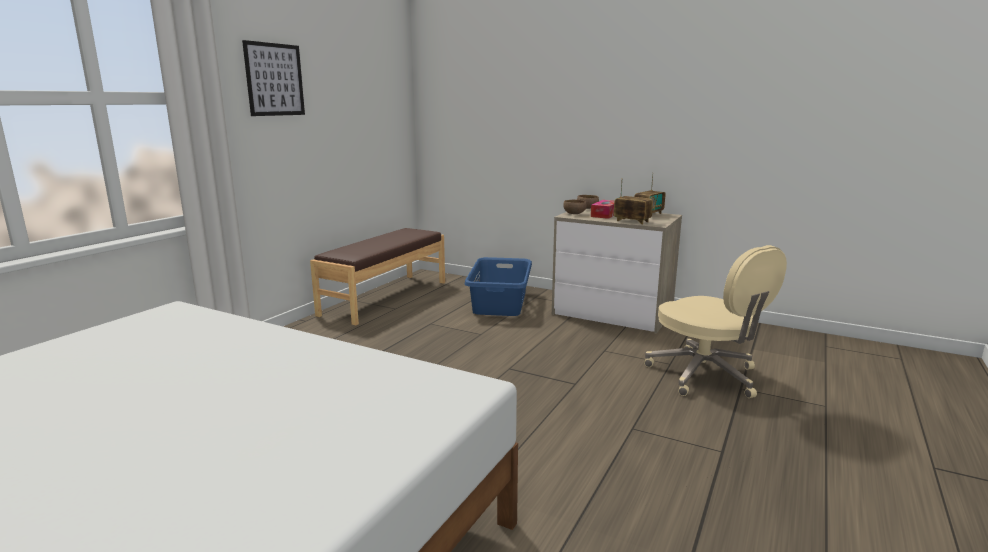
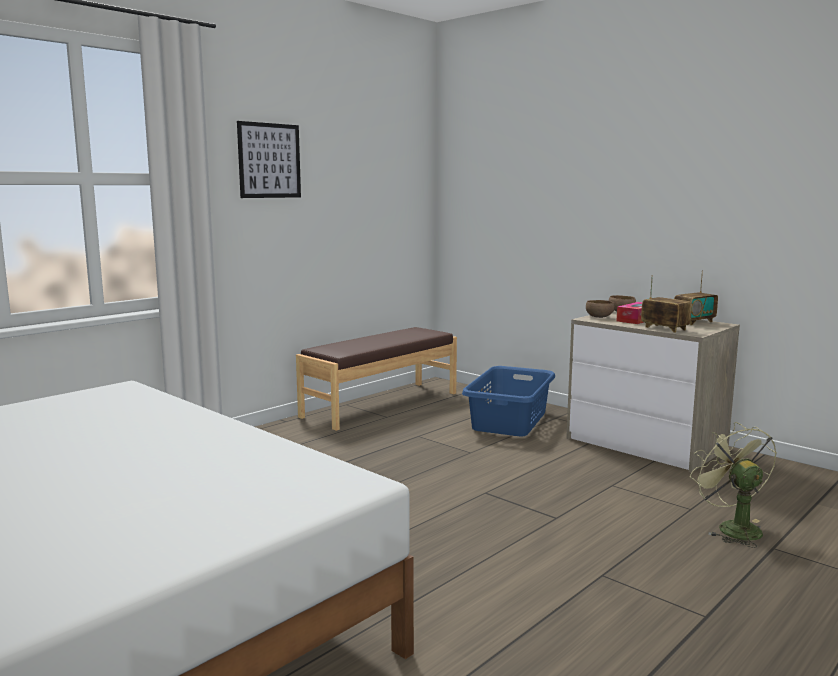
camera: 15 degrees right, 5 degrees down
(705, 375) = (732, 528): beige office chair -> green fan

